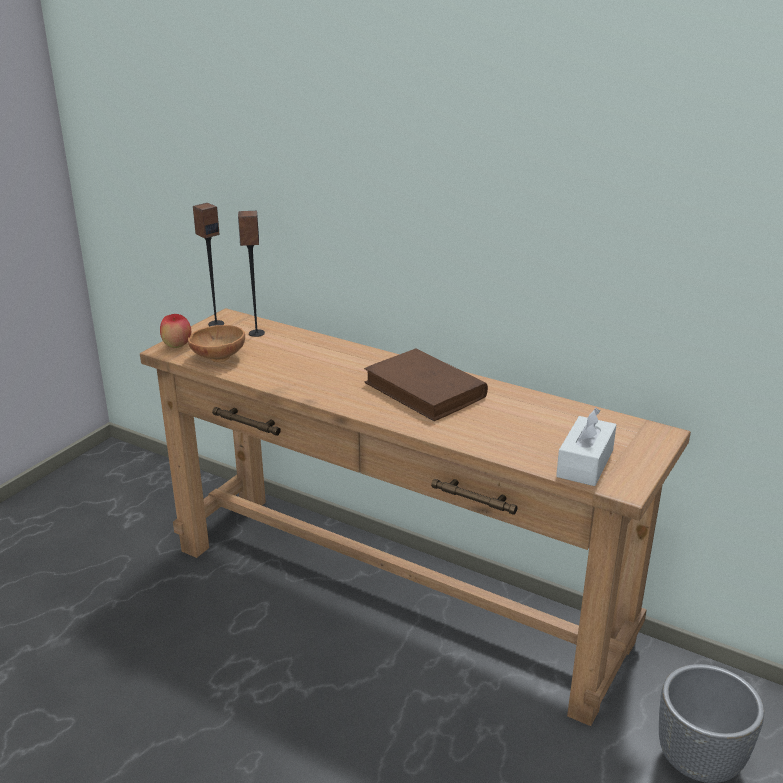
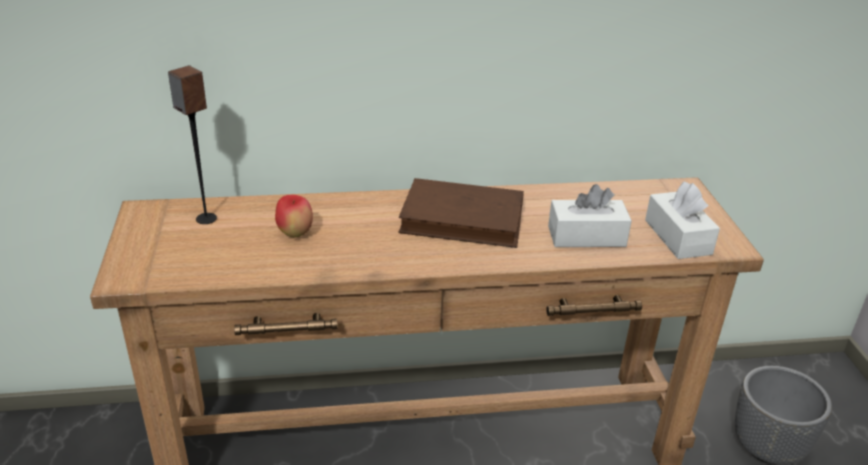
camera: 40 degrees left, 5 degrees up
(177, 346) = (130, 269): apple -> apple (295, 234)
(216, 324) = (140, 224): speaker -> none
(218, 357) = (201, 263): brown bowl -> none
(504, 434) = (586, 236): none -> white tissue box

